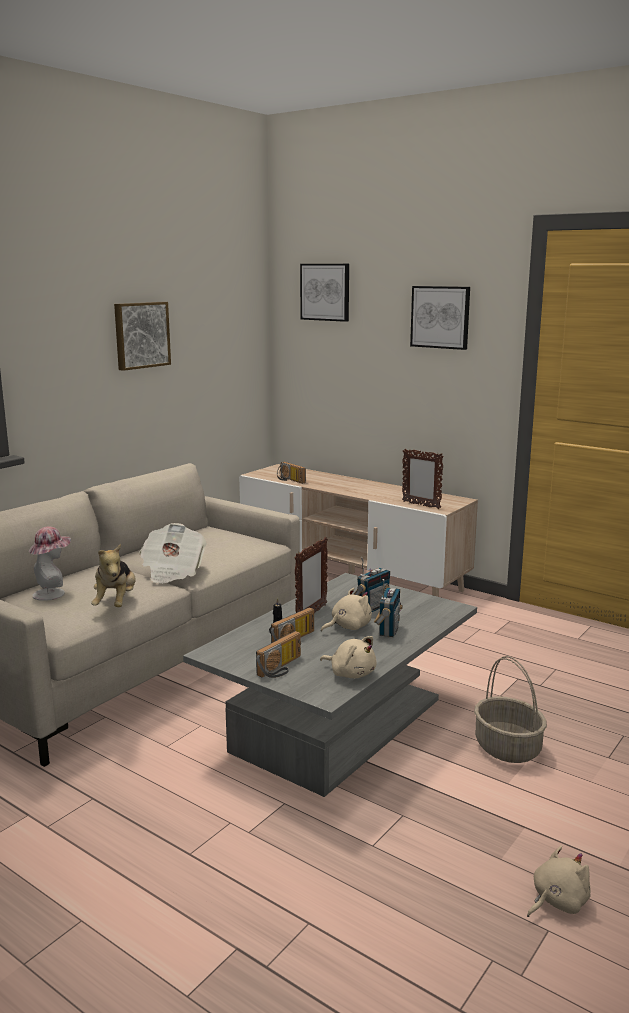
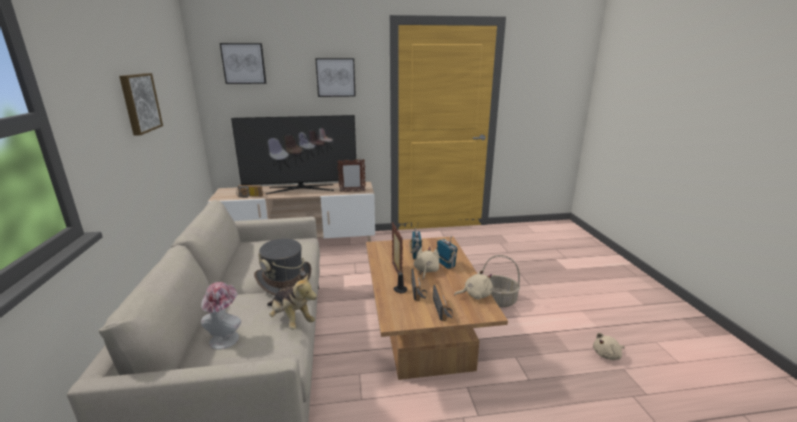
camera: 45 degrees left, 5 degrees up
(172, 571) = (284, 280): newspaper -> grey hat
(339, 724) = (423, 329): grey coffee table -> brown coffee table
(363, 486) = (300, 189): none -> television
(557, 901) = (607, 355): beige plush toy -> beige plush toy turned 120 degrees counterclockwise

